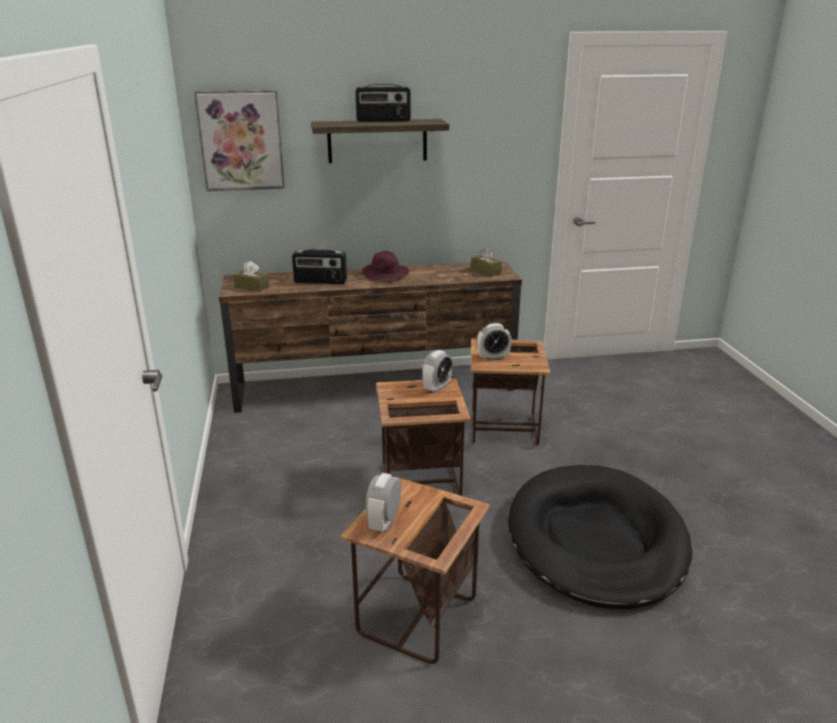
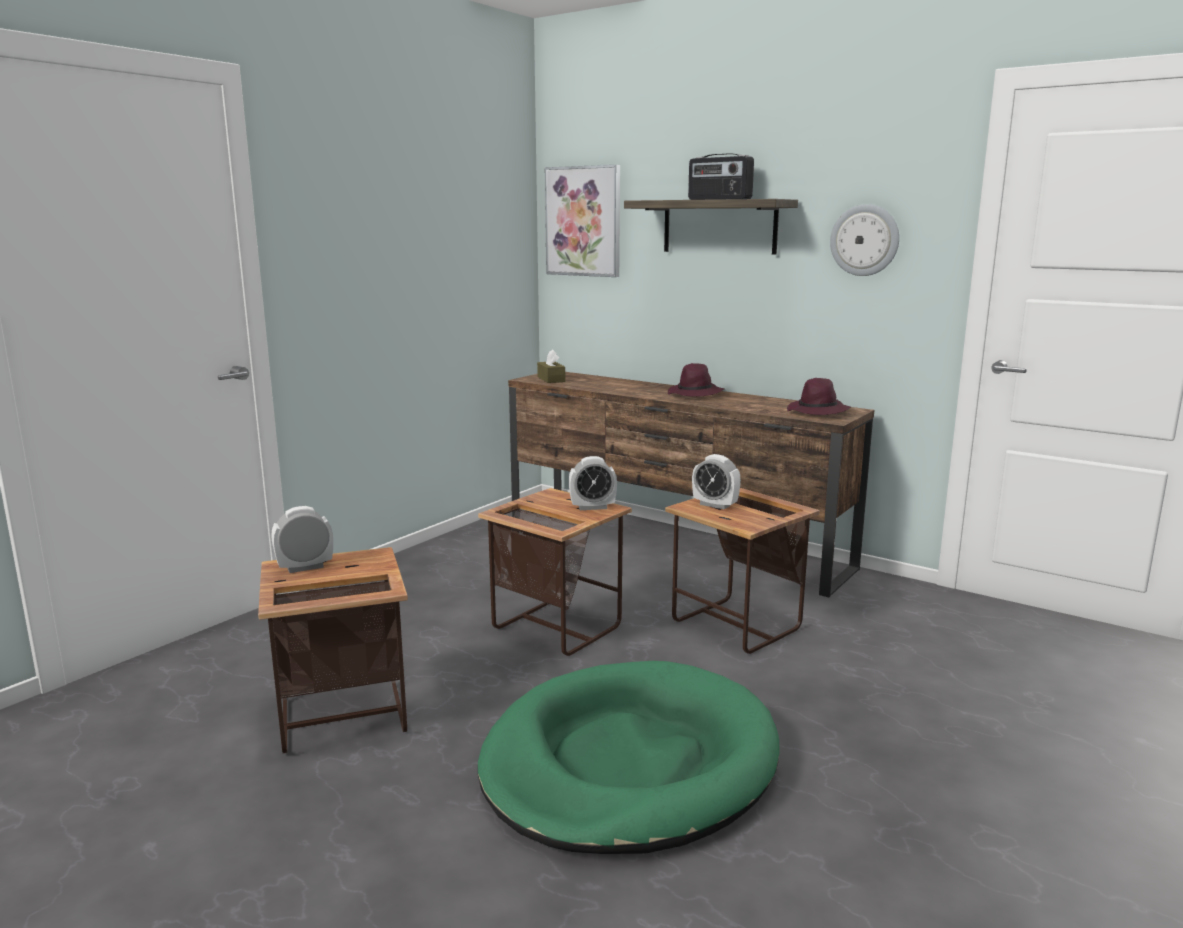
camera: 45 degrees right, 10 degrees down
(320, 282) = (617, 387): radio -> none
(486, 271) = (818, 412): brown tissue box -> purple hat
(491, 146) = (864, 240): none -> wall clock
(596, 540) = (629, 764): black dog bed -> green dog bed

